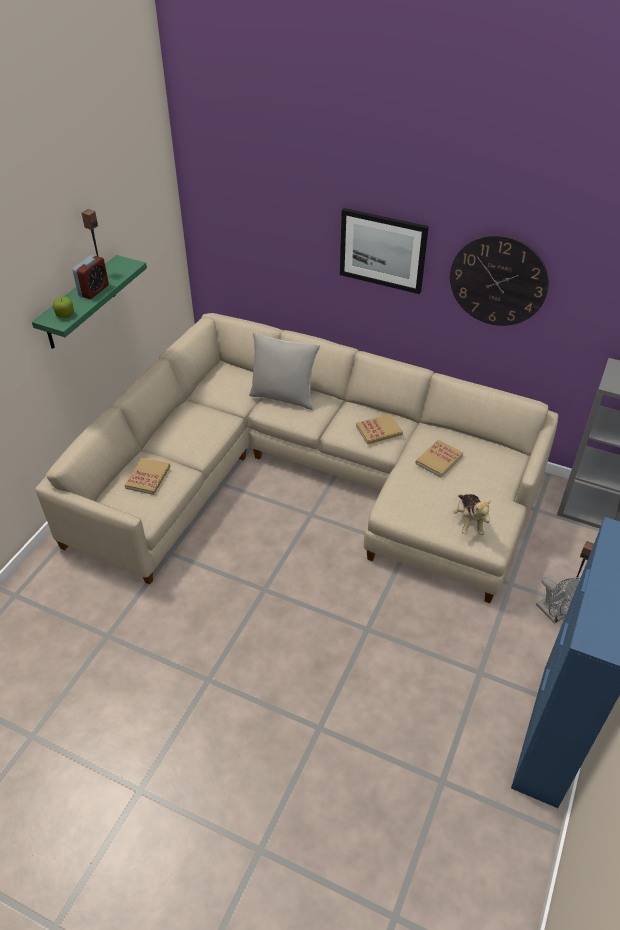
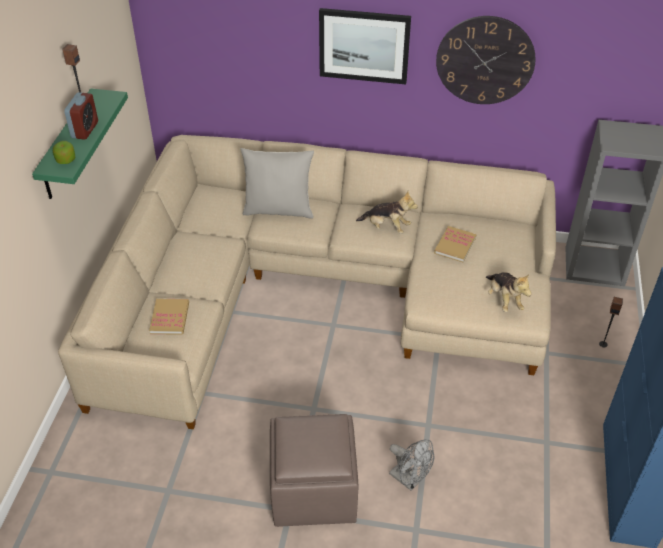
camera: 15 degrees left, 0 degrees up
(237, 665) = (314, 489): none -> brown ottoman
(379, 430) = (386, 227): book -> plush toy
(554, 614) = (594, 373): grey fan -> grey fan (409, 480)

